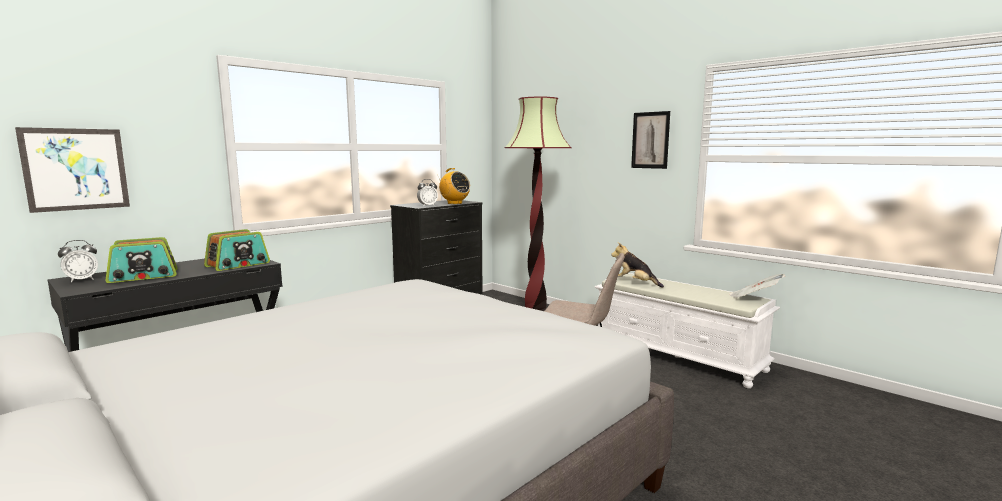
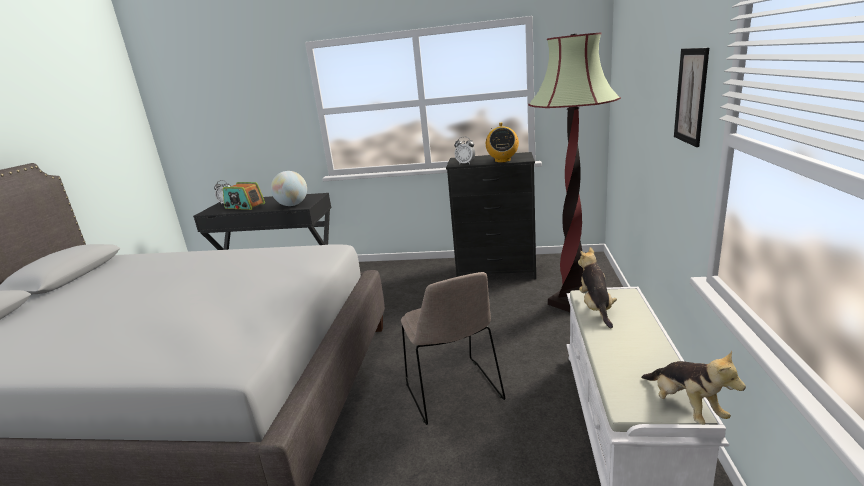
camera: 55 degrees right, 10 degrees up
(76, 169) = (238, 134): picture -> none
(238, 264) = (292, 205): radio -> globe
(754, 299) = (685, 407): newspaper -> plush toy

